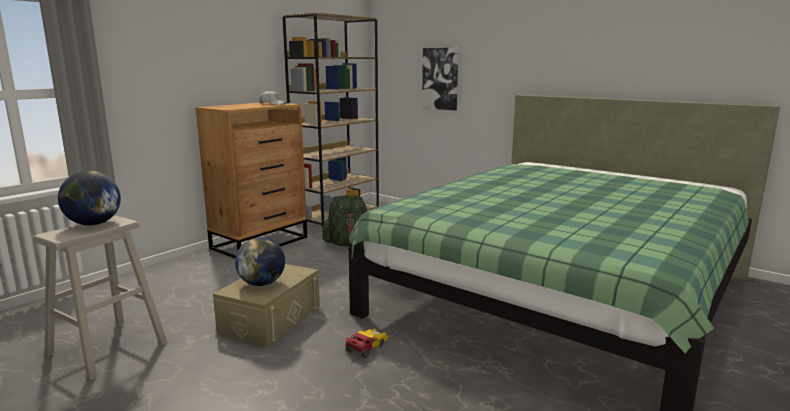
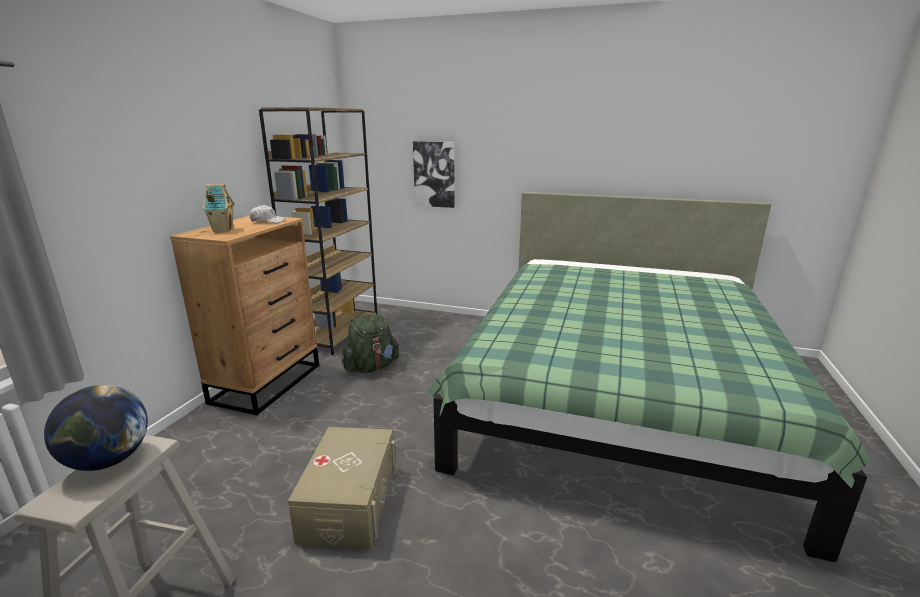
camera: 20 degrees left, 5 degrees up
(233, 106) = (222, 230): none -> toy house
(262, 283) = (341, 468): globe -> none
(366, 348) = (484, 518): toy car -> none

